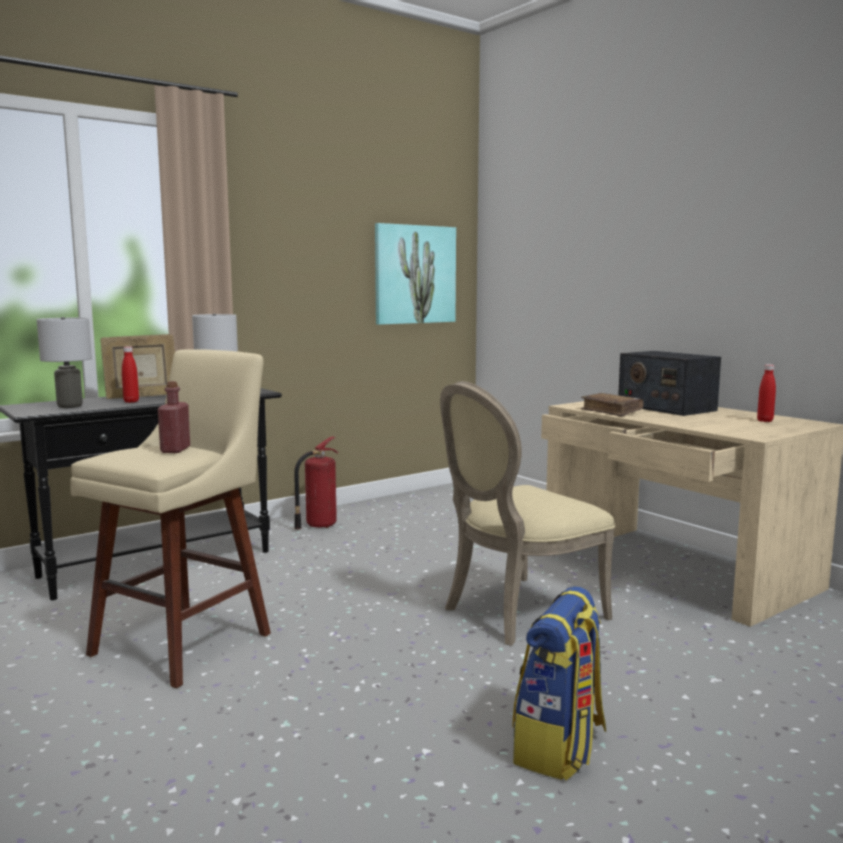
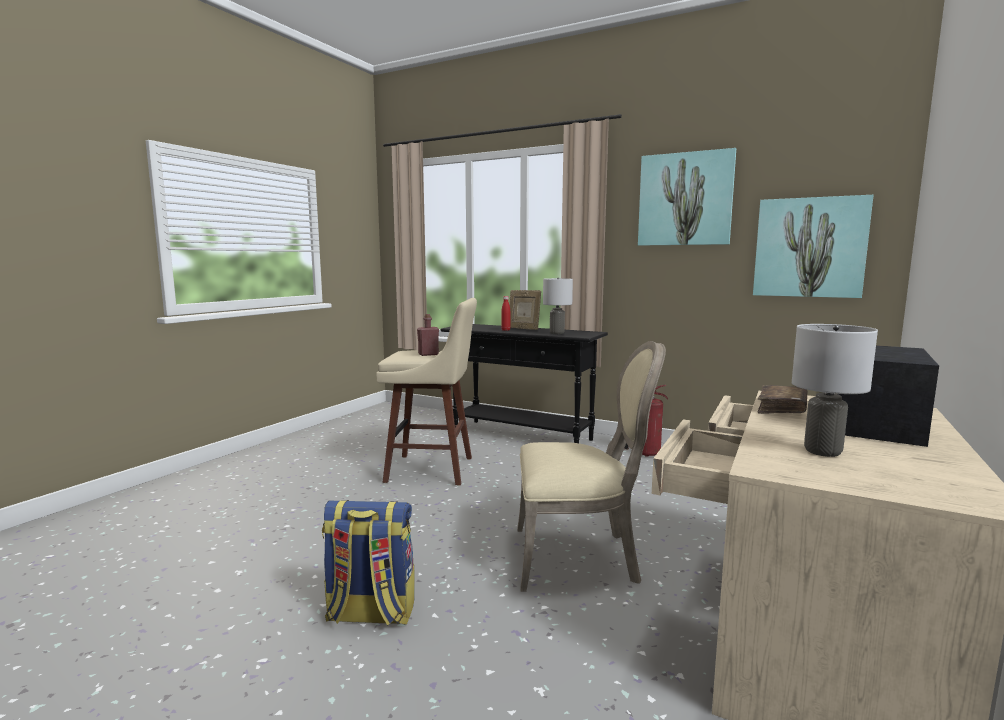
camera: 65 degrees right, 0 degrees up
(68, 406) = (476, 328): white table lamp -> white table lamp (820, 452)
(305, 214) = (685, 199): none -> picture
(517, 613) = (580, 557): beige chair -> beige chair turned 150 degrees clockwise
(765, 421) = (912, 472): red bottle -> none

